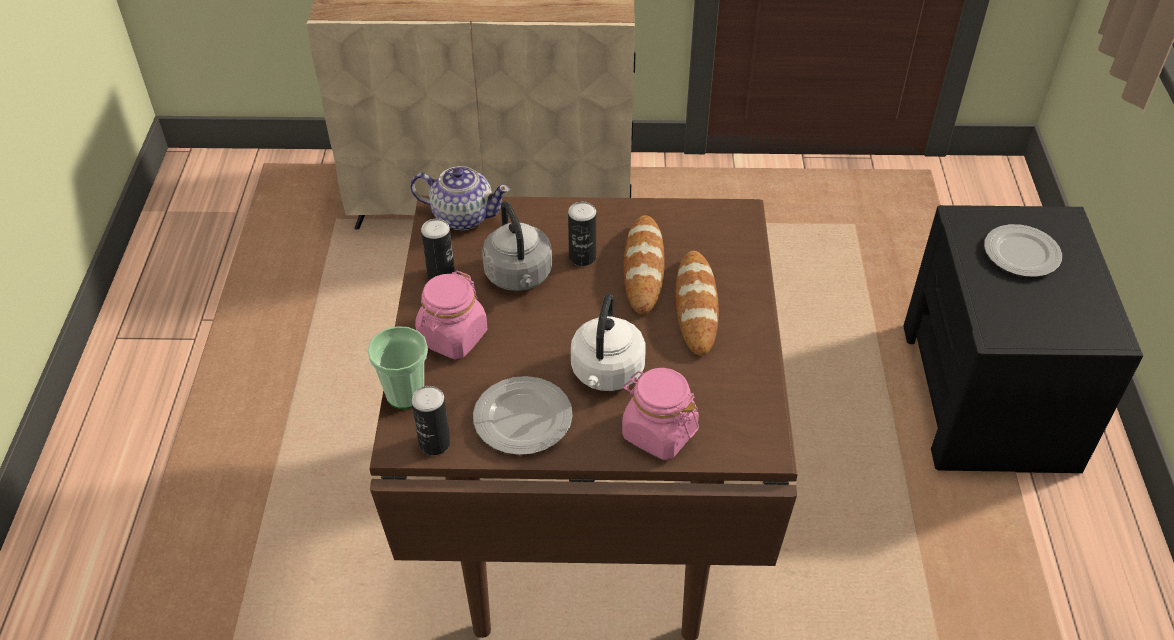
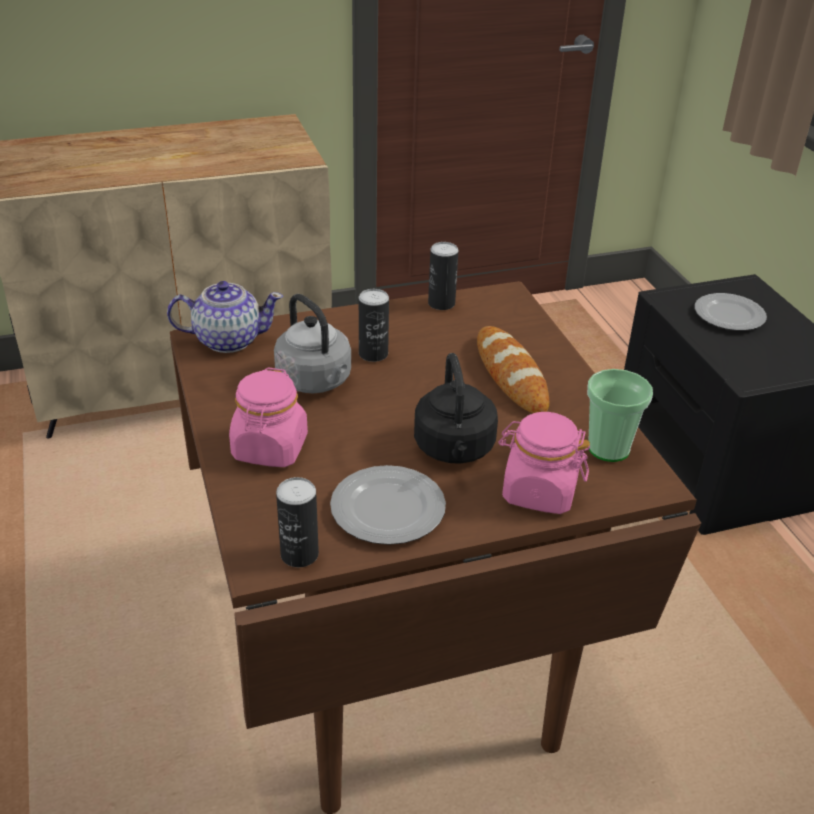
camera: 20 degrees left, 10 degrees down
(405, 394) = (242, 513): cup -> cup (608, 448)
(441, 274) = (229, 394): can -> can (441, 303)
(606, 374) = (454, 450): white kettle -> black kettle
(643, 268) = (440, 353): bread -> none

